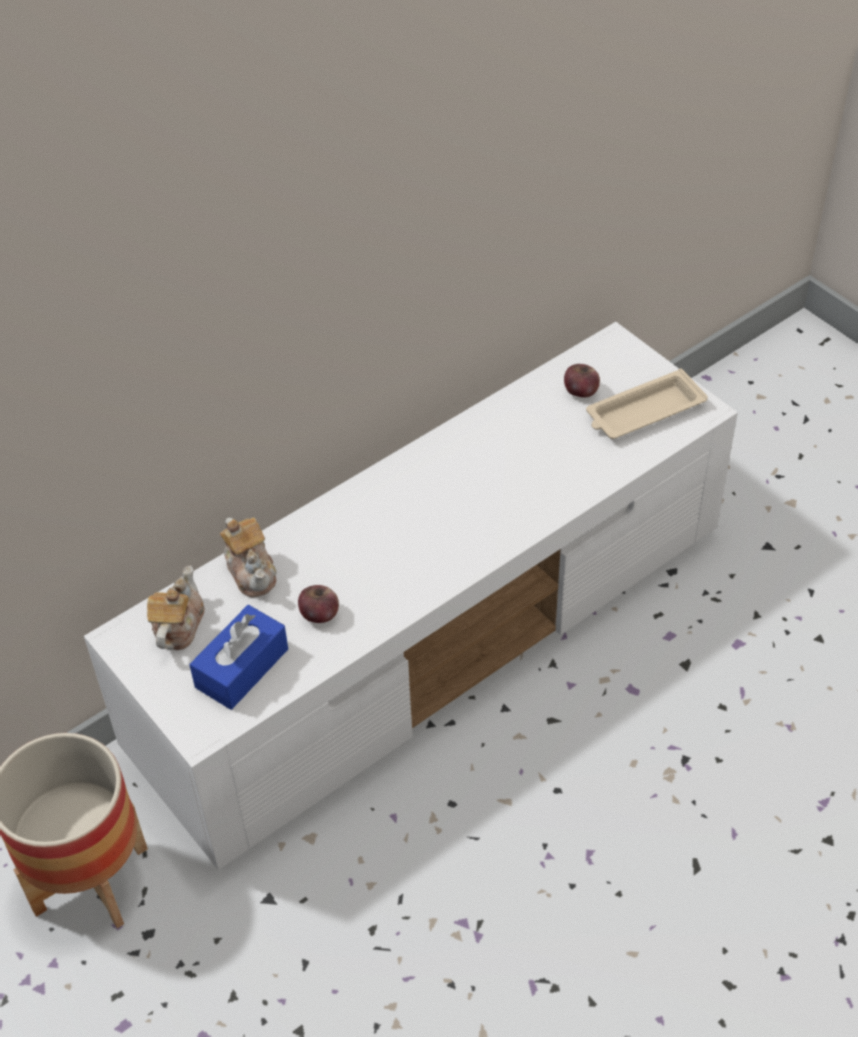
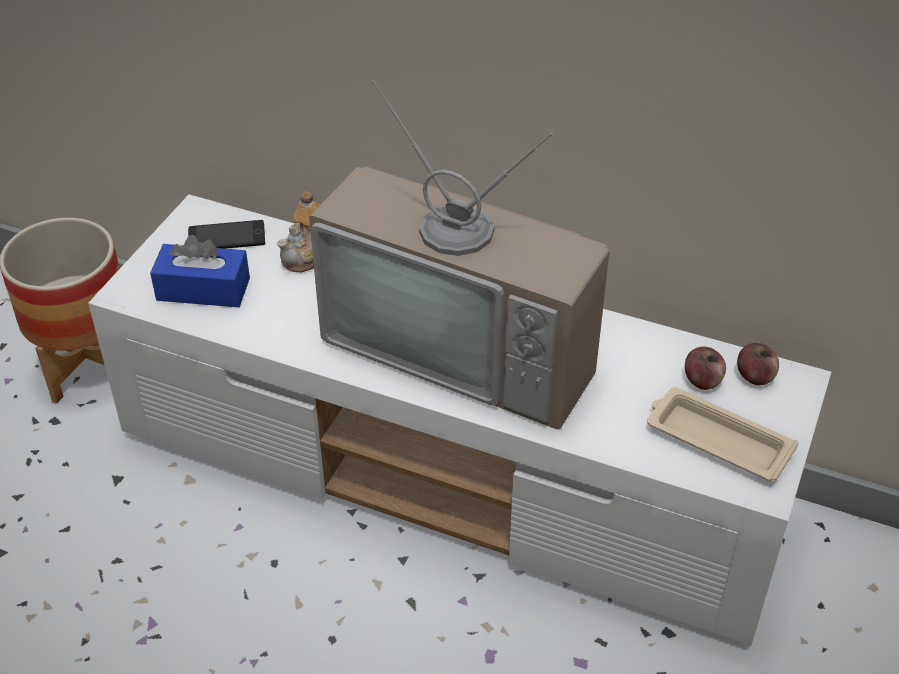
camera: 60 degrees right, 5 degrees down
(178, 626) = (226, 237): teapot -> phone
(319, 614) = (288, 311): apple -> apple (755, 376)
(448, 510) = (467, 344): none -> television

